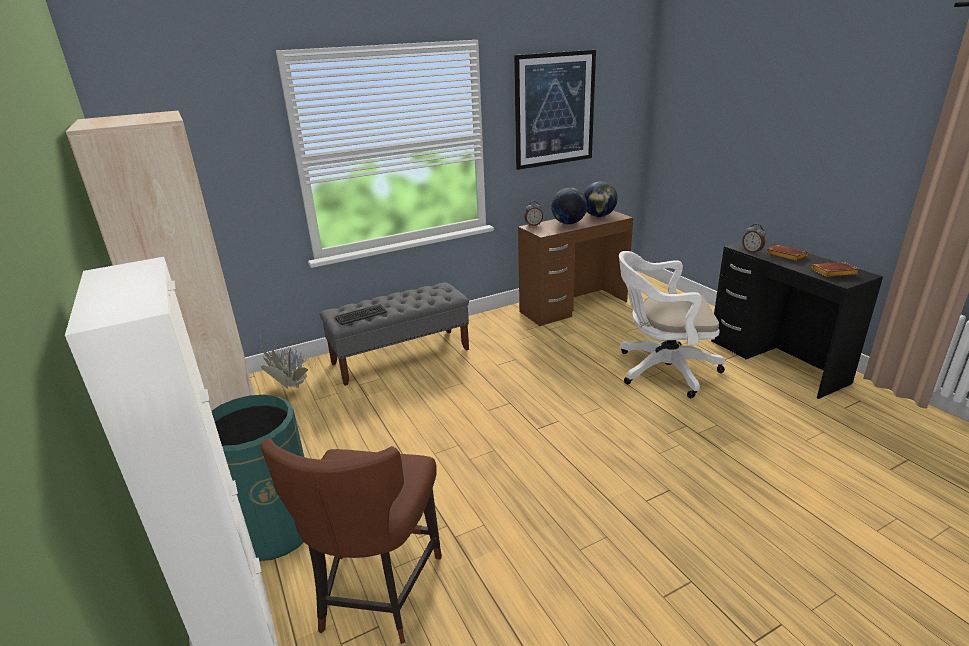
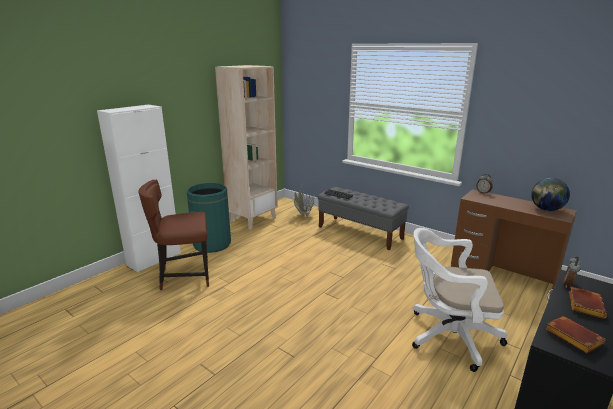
camera: 65 degrees right, 5 degrees down
(554, 110) = (544, 107): picture -> none
(568, 223) = (507, 202): globe -> none
(661, 370) = (448, 336): white office chair -> white office chair turned 60 degrees counterclockwise

